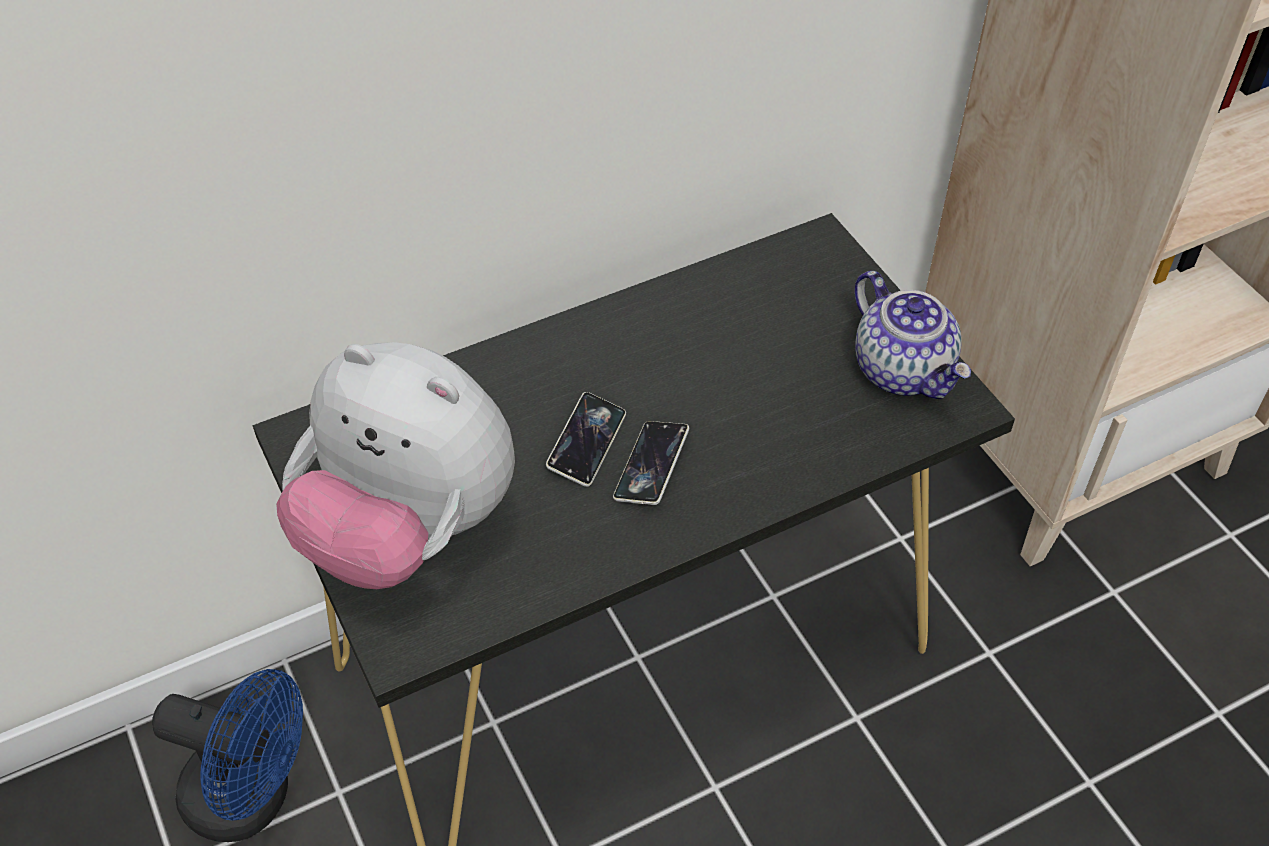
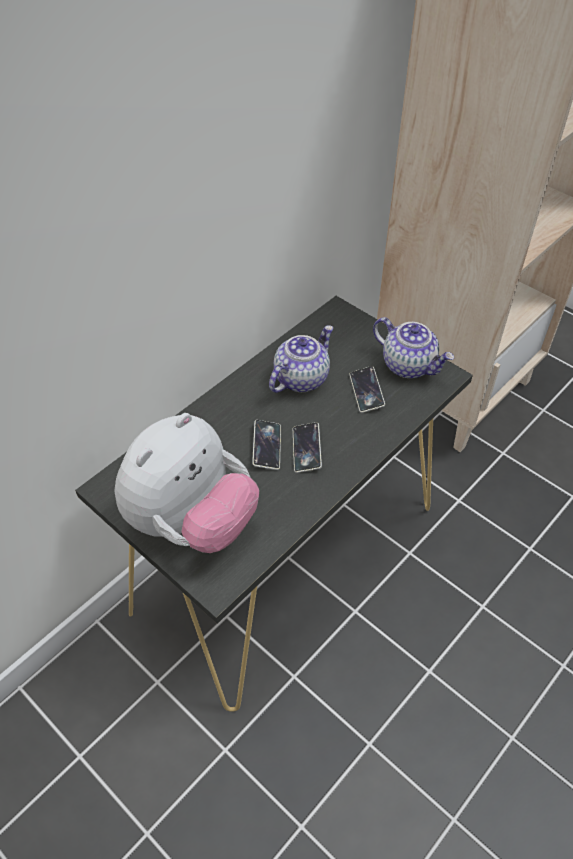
camera: 20 degrees left, 0 degrees up
(253, 798) = (110, 702): blue fan -> none
(408, 530) = (192, 522): plush toy -> plush toy turned 60 degrees counterclockwise
(699, 342) = (301, 378): none -> teapot
(803, 396) = (366, 392): none -> phone

